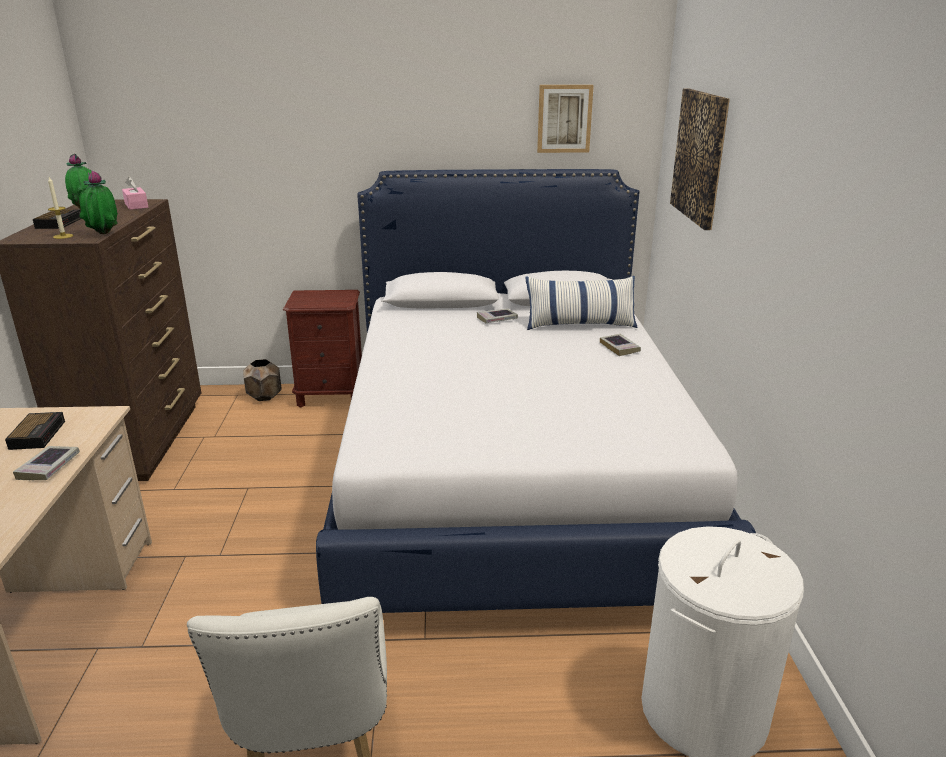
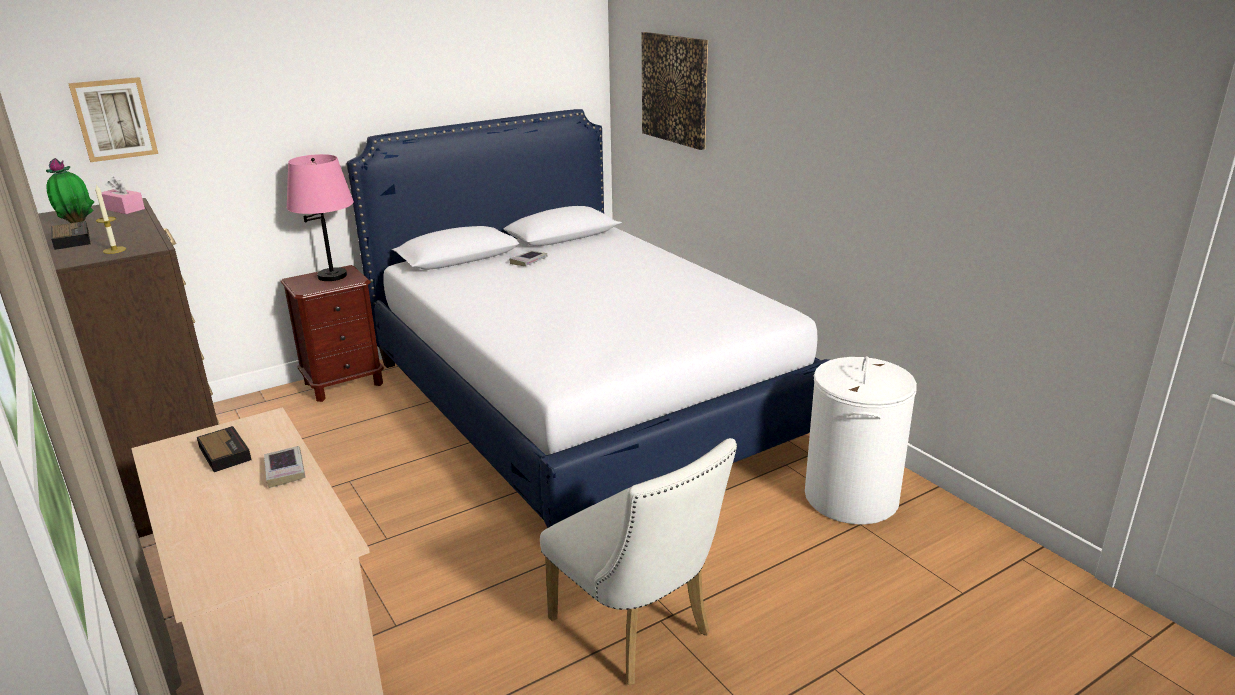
camera: 30 degrees left, 0 degrees up
(103, 235) = (162, 241): potted plant -> none
(264, 396) = (269, 403): brown planter -> none
(330, 296) = (332, 276): none -> pink table lamp
(564, 118) = (528, 66): picture -> picture (114, 119)
(580, 324) = (603, 251): pillow -> none
(619, 348) = (654, 261): book -> none

